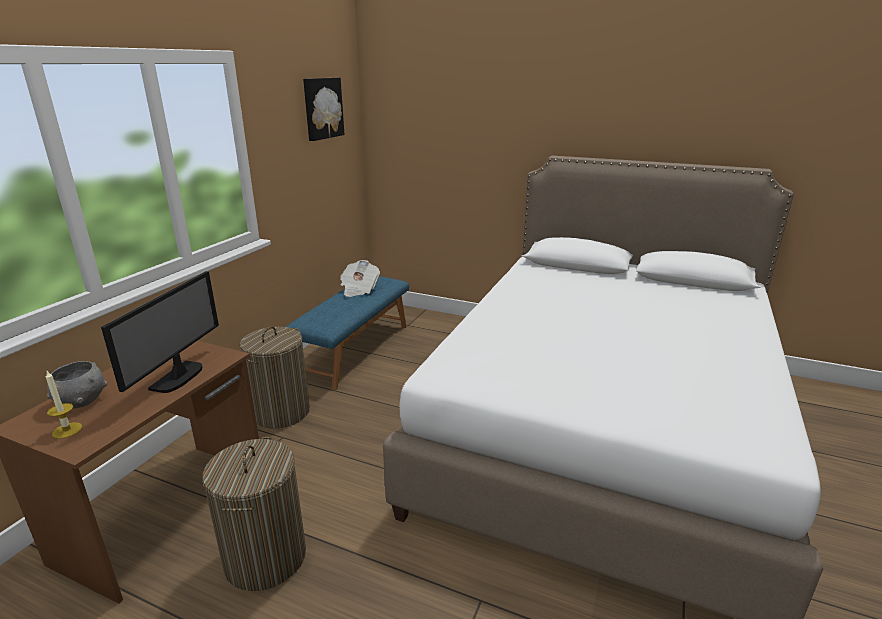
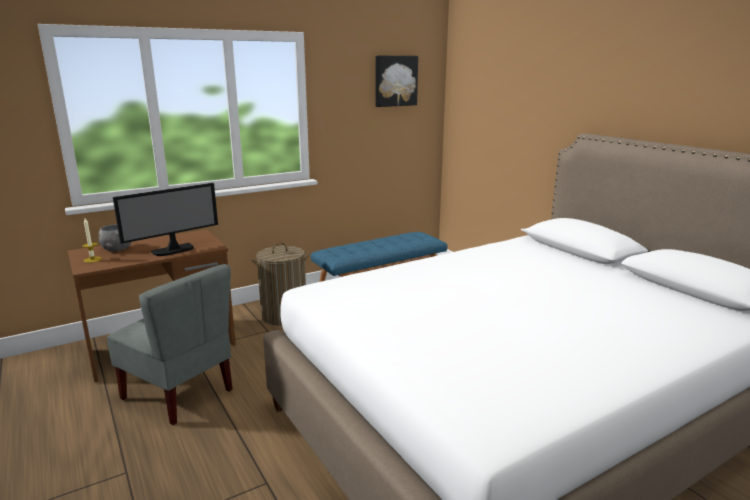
camera: 35 degrees right, 5 degrees down
(265, 558) = (179, 394): laundry basket -> grey chair
(359, 289) = (396, 239): newspaper -> none

